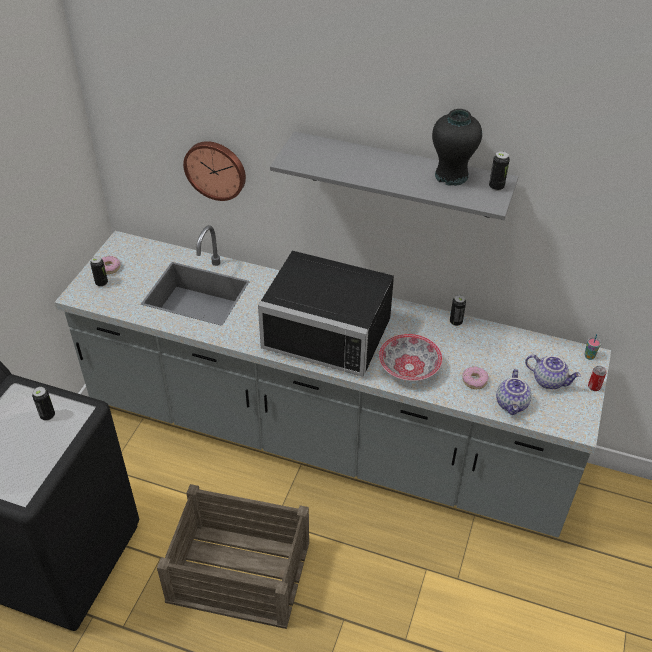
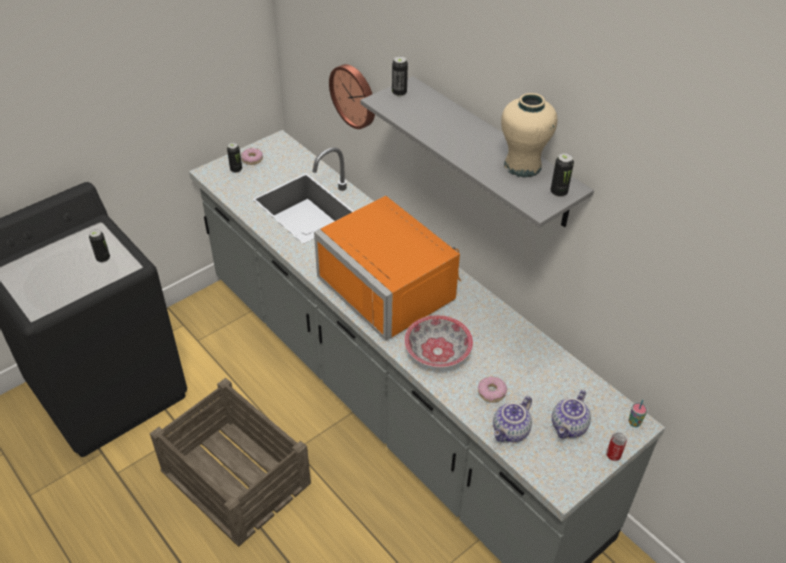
camera: 30 degrees right, 0 degrees up
(330, 329) = (394, 286): black microwave -> orange microwave
(451, 176) = (522, 166): black vase -> beige vase
(455, 322) = (519, 329): can -> can (399, 93)
(549, 381) = (569, 427): teapot -> teapot turned 60 degrees clockwise

